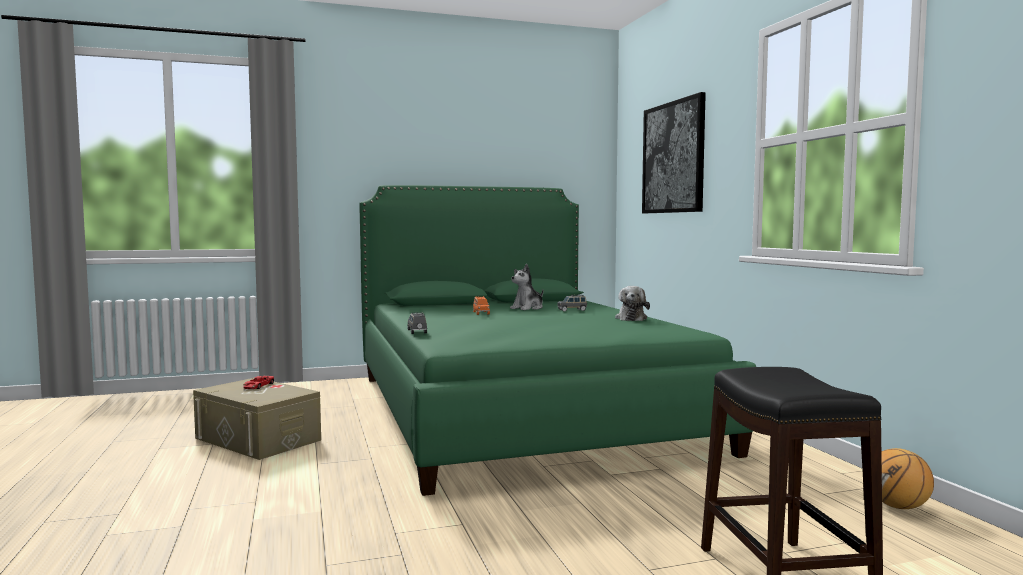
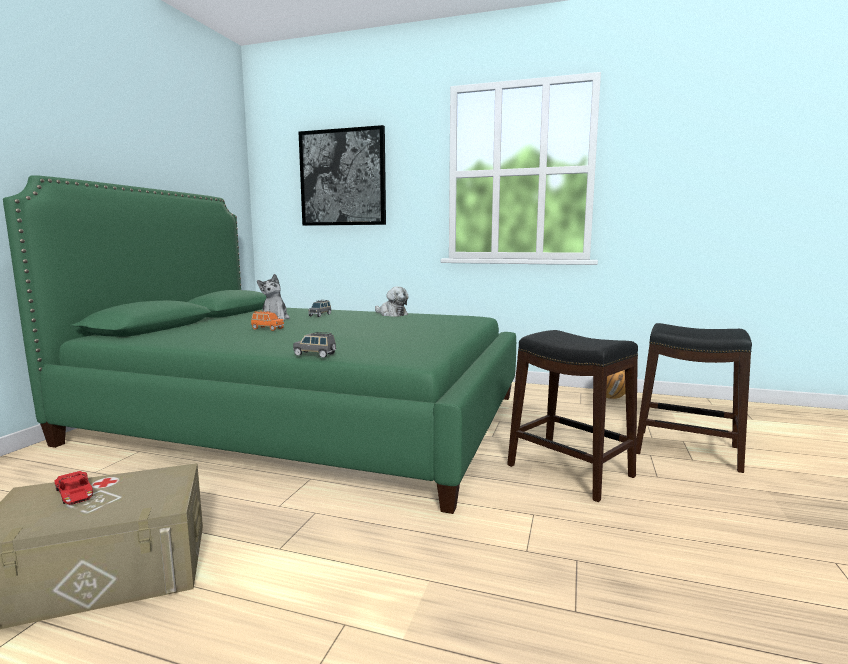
camera: 55 degrees left, 5 degrees up
(585, 522) = (570, 470): none -> black stool

